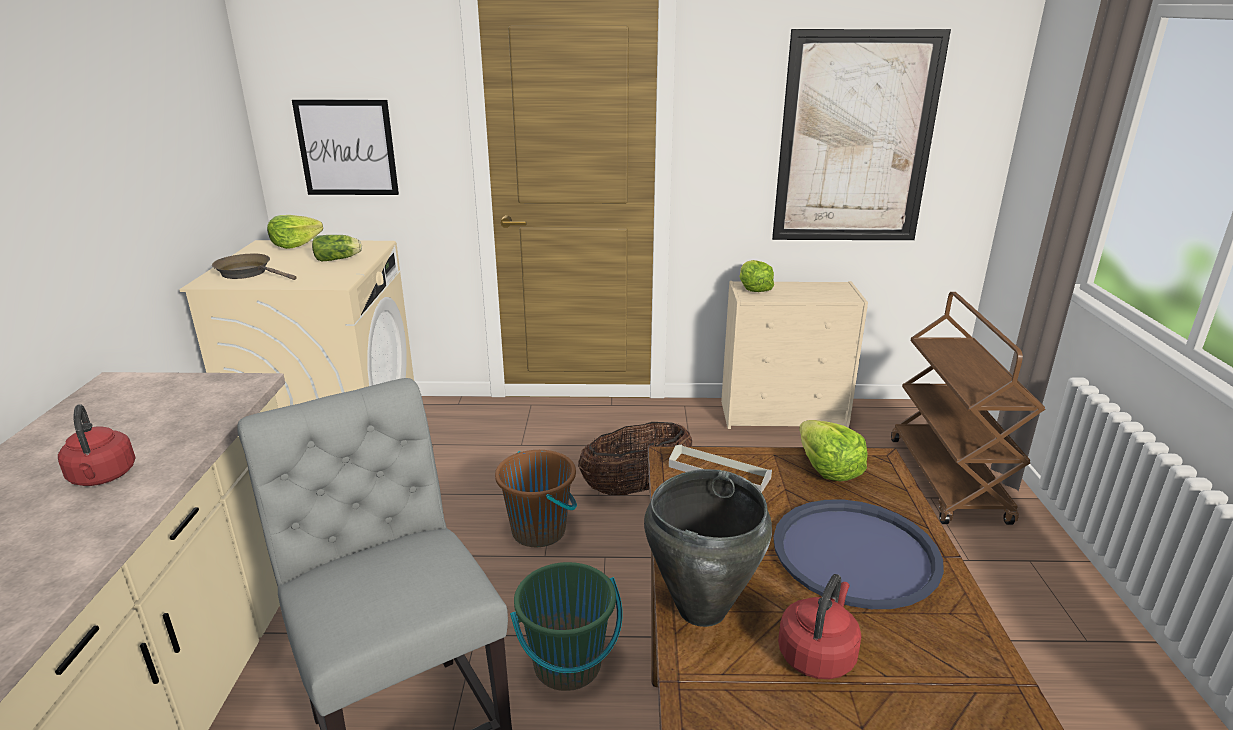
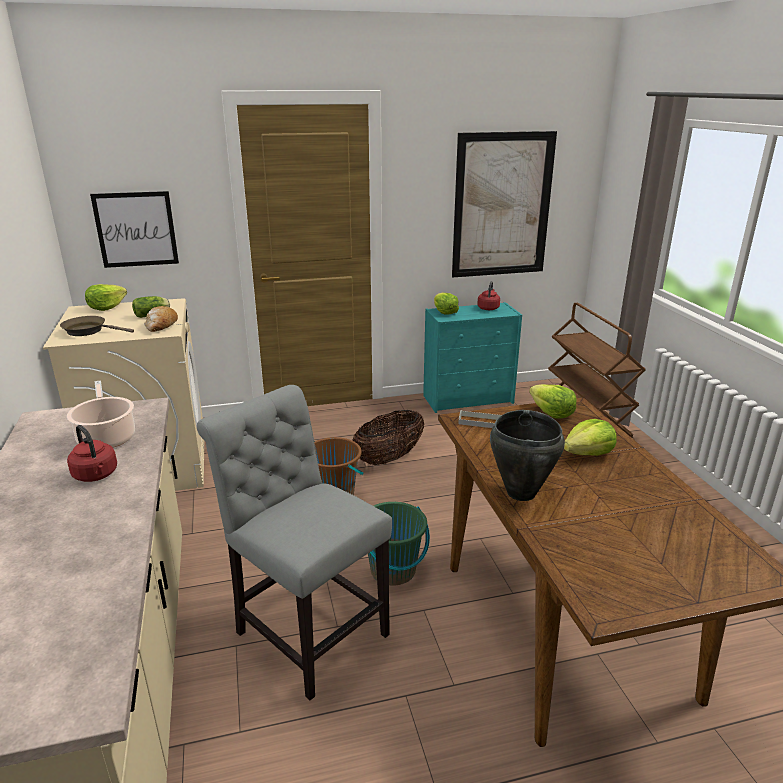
camera: 15 degrees left, 0 degrees up
(163, 421) = (106, 437): none -> cooking pot
(336, 274) = (161, 326): none -> bread
(784, 415) = (469, 399): beige dresser -> turquoise dresser
(818, 654) = (593, 503): red kettle -> red kettle (488, 308)
(855, 553) = (588, 453): blue tray -> lettuce

